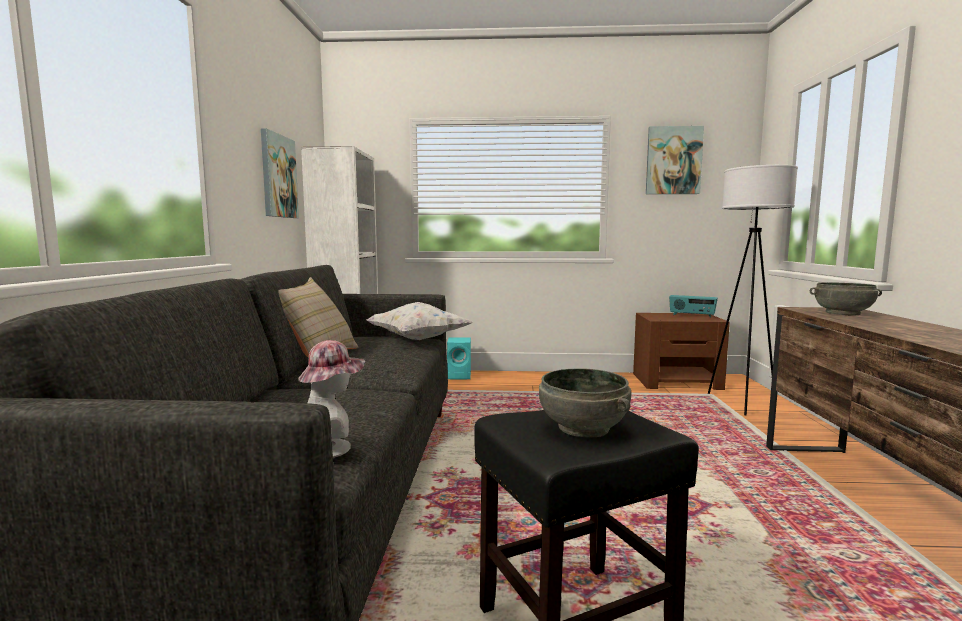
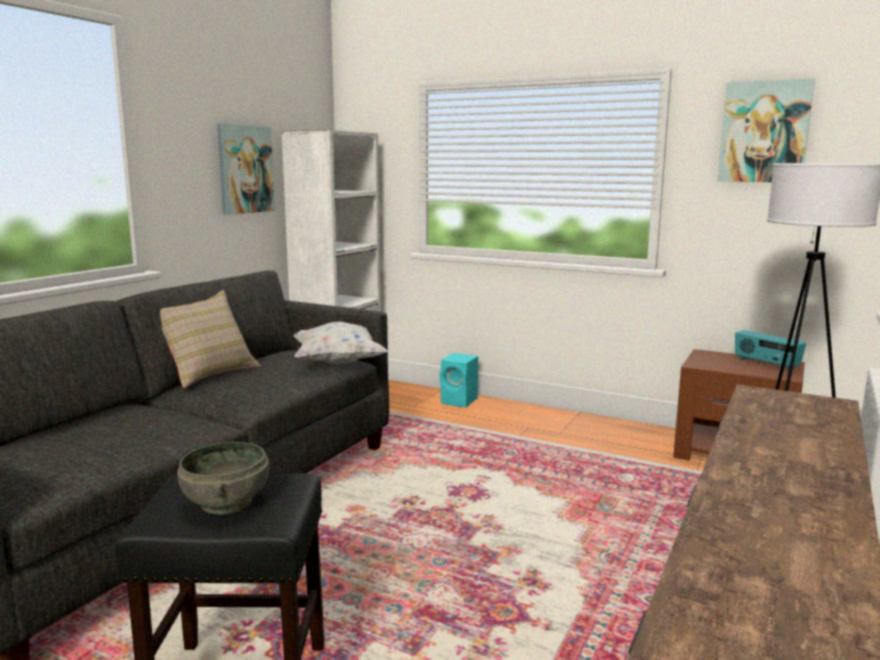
camera: 25 degrees right, 5 degrees up
(333, 447) = (63, 475): hat -> none
(843, 313) = (789, 410): grey bowl -> none

